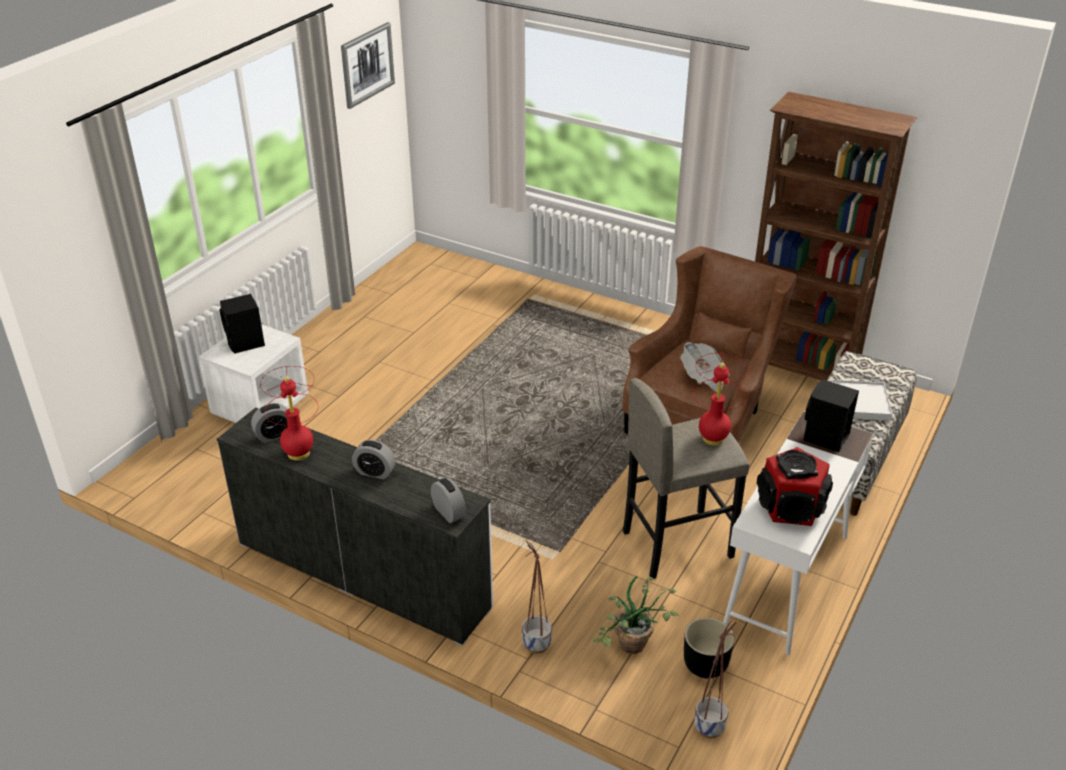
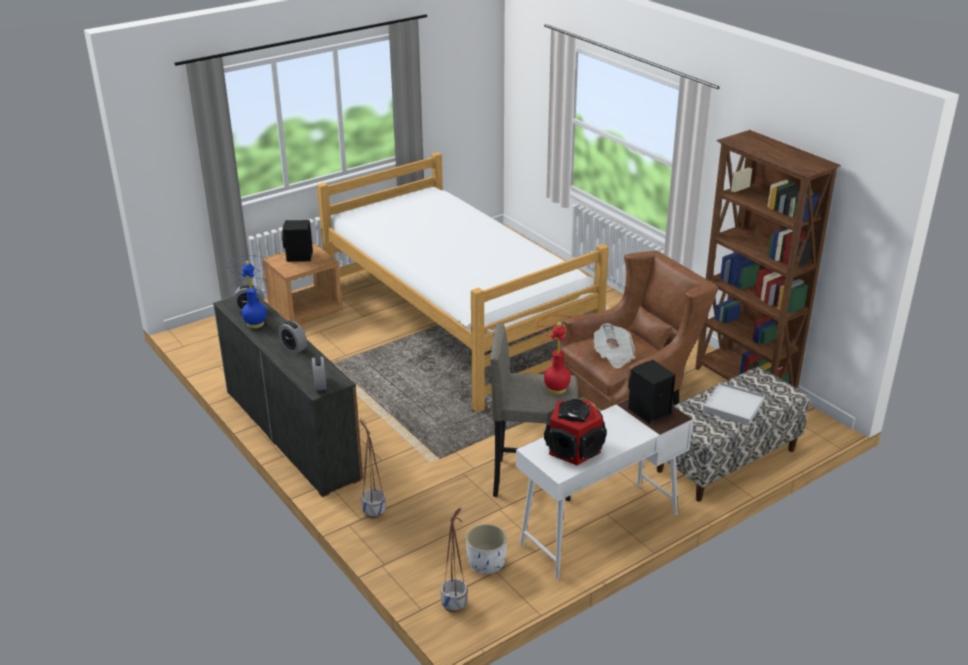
camera: 25 degrees right, 5 degrees down
(260, 406) = (305, 310): white nightstand -> brown nightstand
(299, 453) = (255, 324): red table lamp -> blue table lamp
(362, 574) = (291, 433): white dresser -> brown dresser
(367, 65) = (464, 69): picture -> none
(454, 376) = (457, 322): none -> bed
(630, 650) = (438, 537): potted plant -> none
(705, 663) = (486, 563): black planter -> white planter

